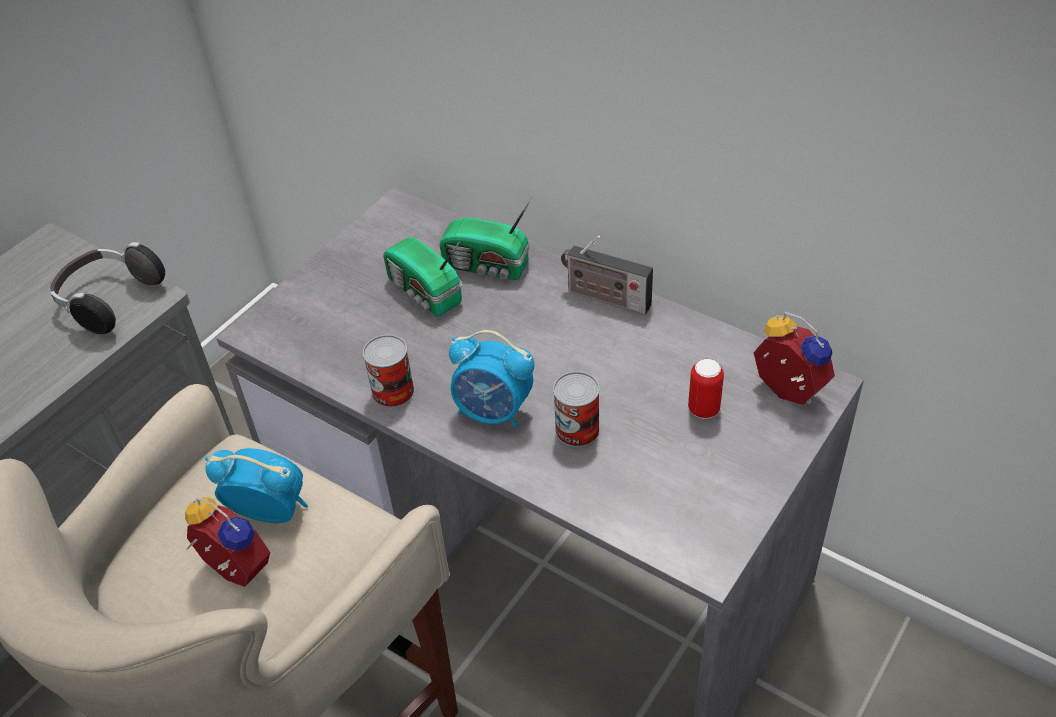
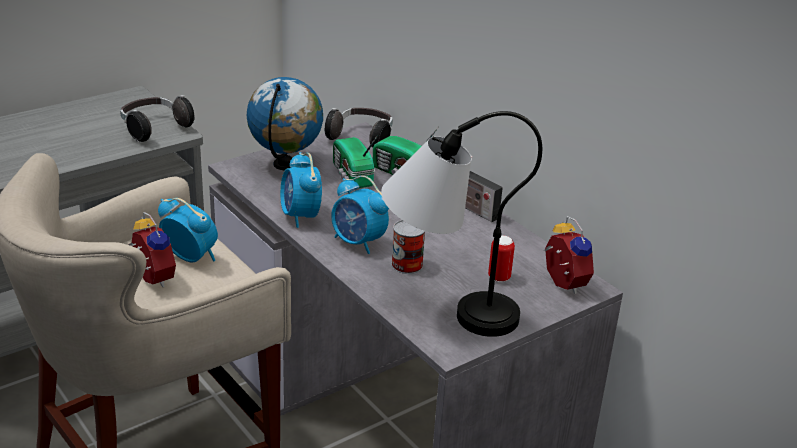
camera: 15 degrees right, 15 degrees down
(325, 303) = (286, 165): none -> globe
(393, 391) = (300, 216): can -> alarm clock
(404, 220) = (362, 138): none -> headphones
(666, 496) = (444, 311): none -> table lamp

